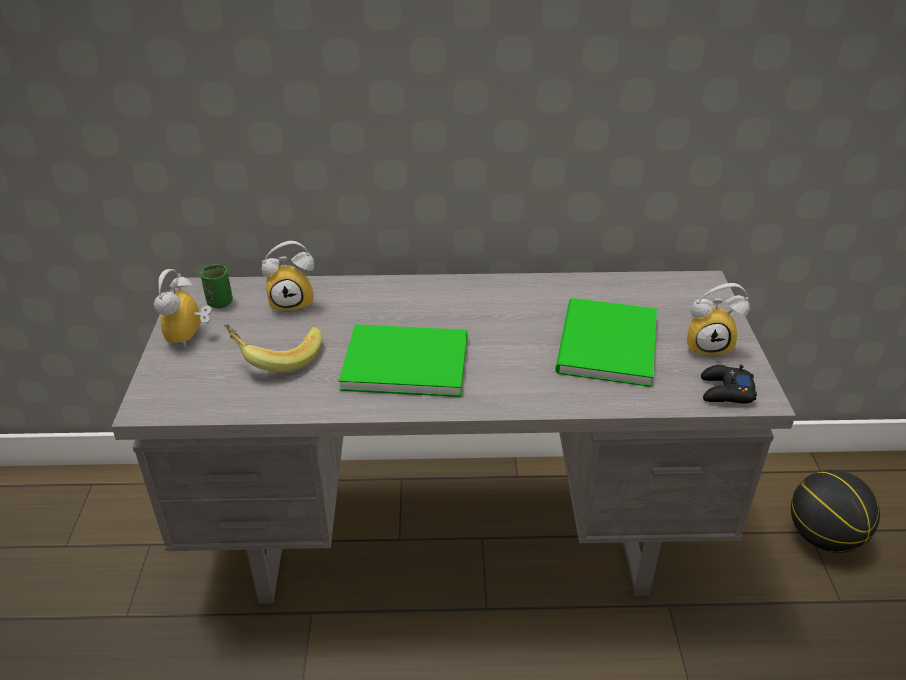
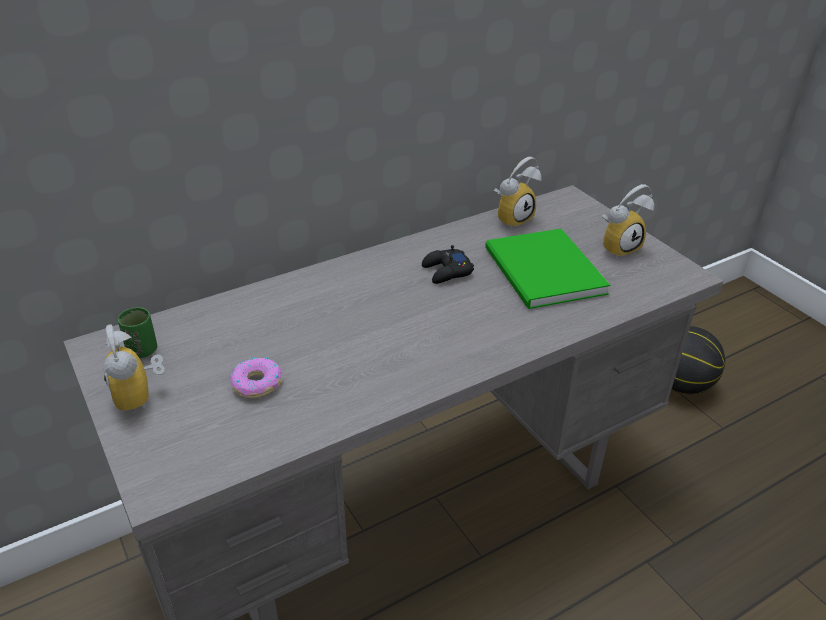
camera: 30 degrees left, 0 degrees up
(276, 357) = (257, 384): banana -> donut
(293, 302) = (225, 325): alarm clock -> alarm clock (512, 219)
(402, 361) = (386, 344): green book -> none
(725, 391) = (663, 279): black game controller -> black game controller (447, 271)

